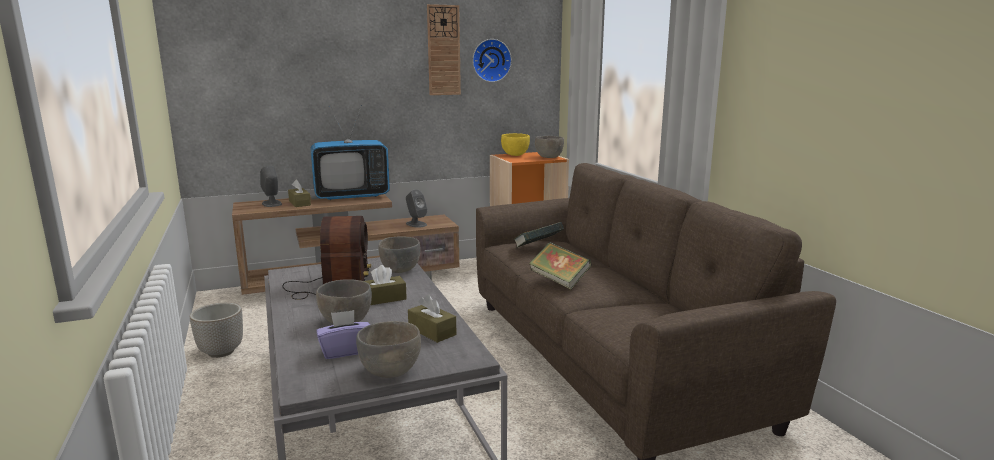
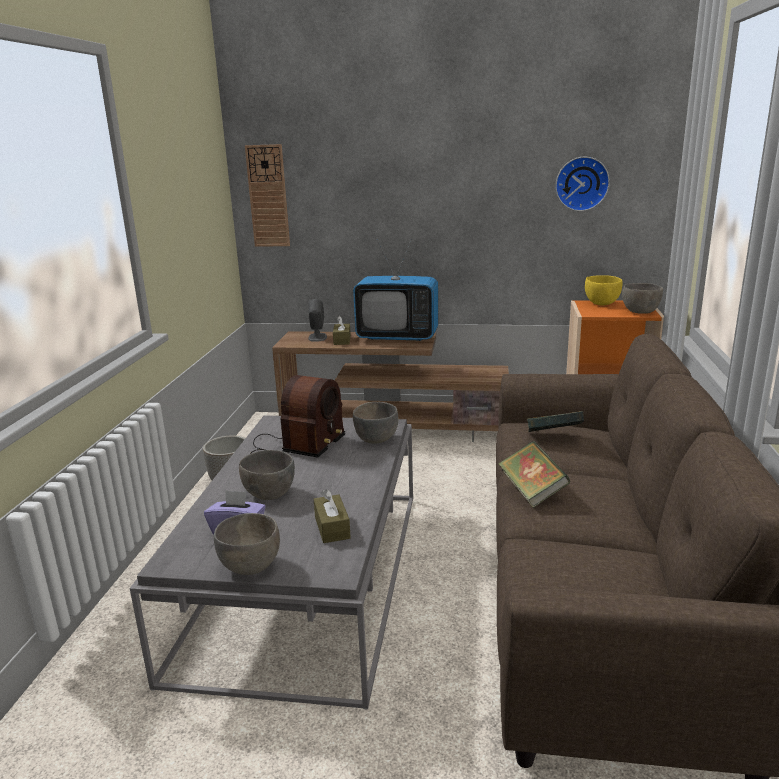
camera: 30 degrees right, 5 degrees up
(383, 299) = (327, 474): brown tissue box -> none
(416, 224) = (465, 375): grey speaker -> none
(443, 50) = (520, 173): wall clock -> wall clock (268, 196)

